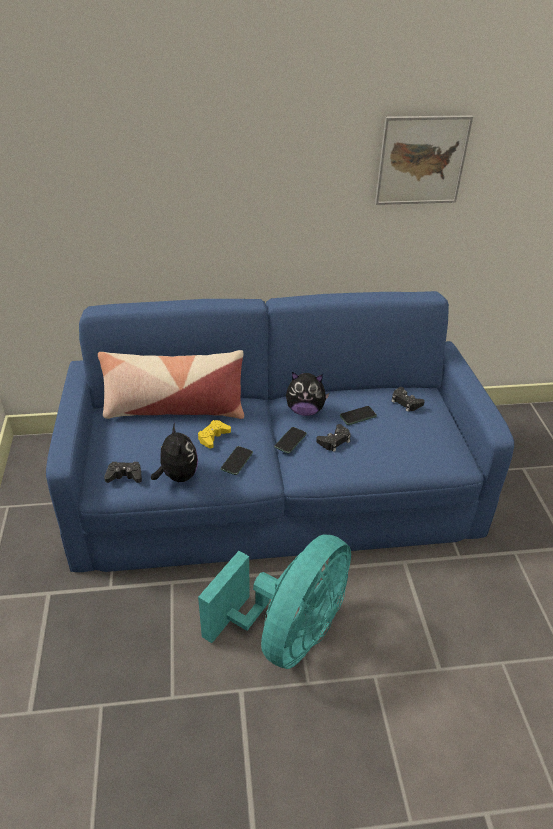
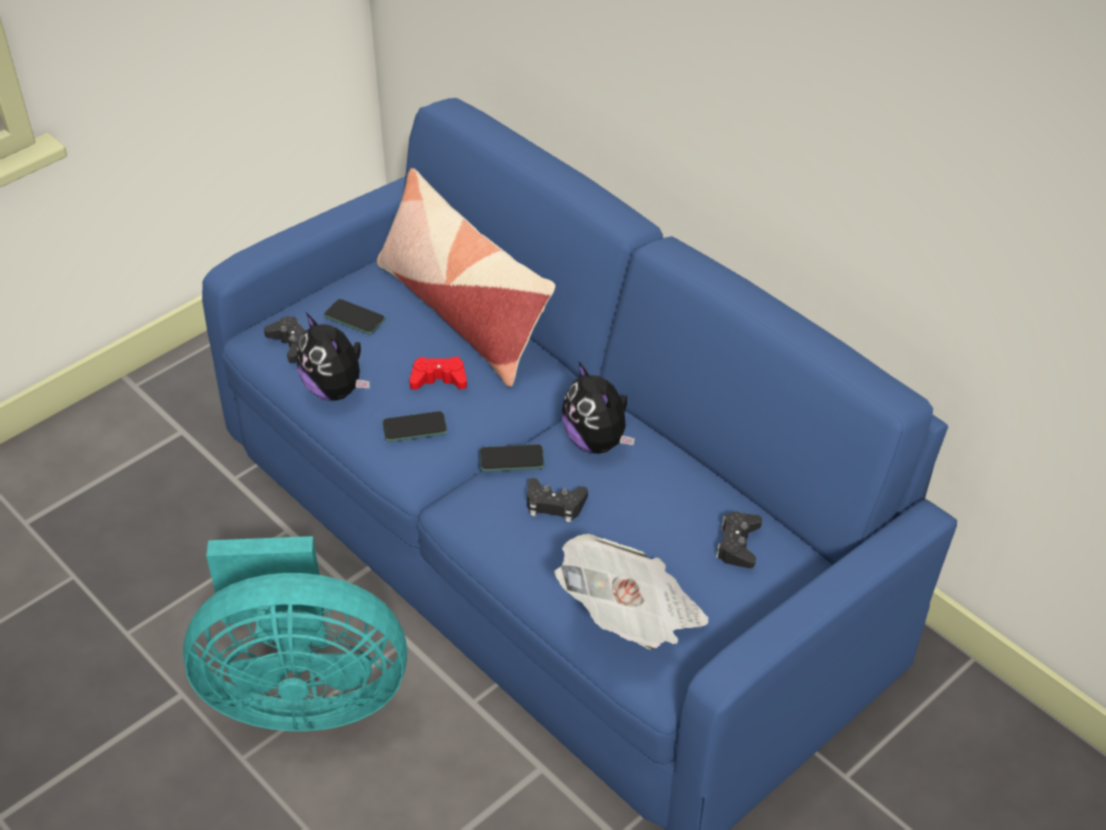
camera: 55 degrees right, 5 degrees up
(177, 476) = (336, 389): plush toy -> plush toy turned 105 degrees clockwise
(213, 437) = (439, 379): yellow game controller -> red game controller
(358, 416) = (639, 503): phone -> phone (354, 318)
(421, 160) = (955, 140): picture -> none
(422, 451) = (631, 617): none -> newspaper

